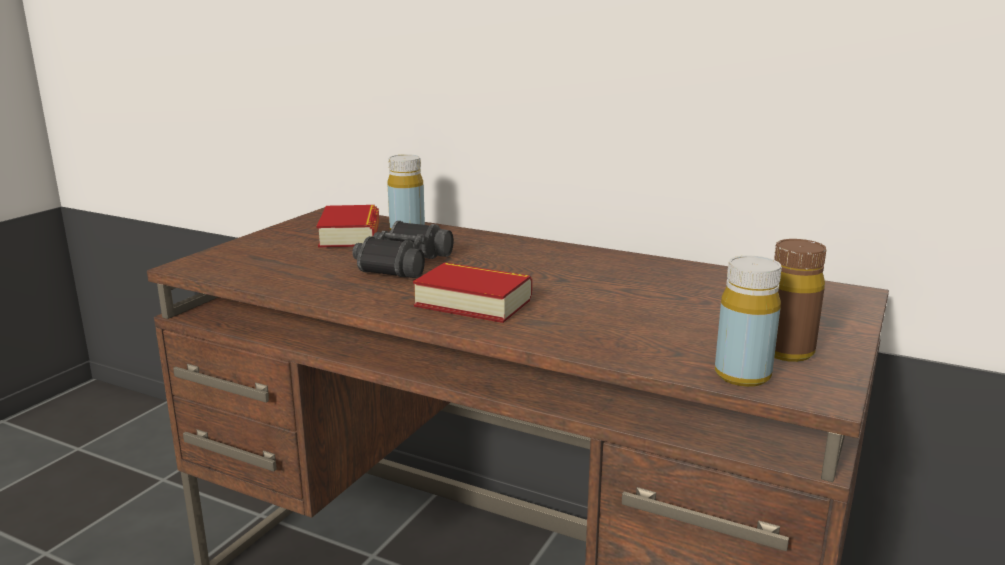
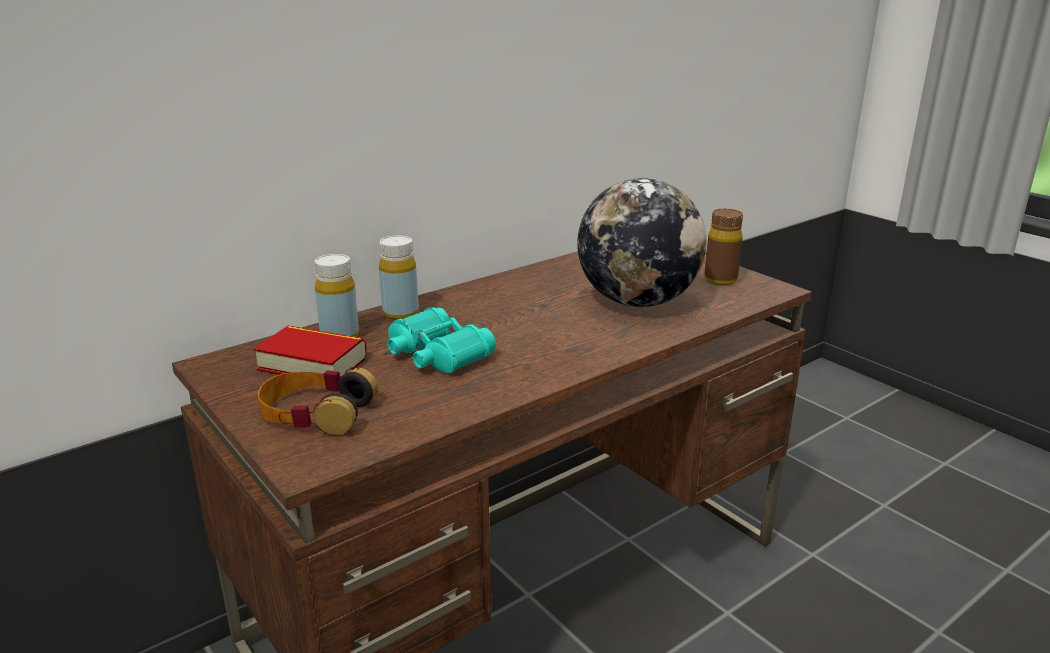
camera: 65 degrees left, 5 degrees up
(269, 252) = (316, 413): none -> headphones
(401, 263) = (436, 354): black binoculars -> turquoise binoculars
(473, 302) = (565, 344): book -> none
(633, 316) = (637, 301): none -> globe
(742, 375) = (746, 299): yellow bottle -> yellow bottle (400, 313)

